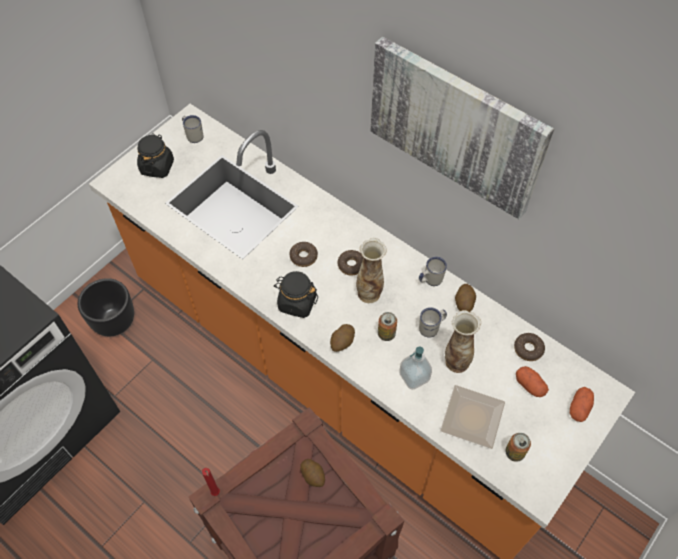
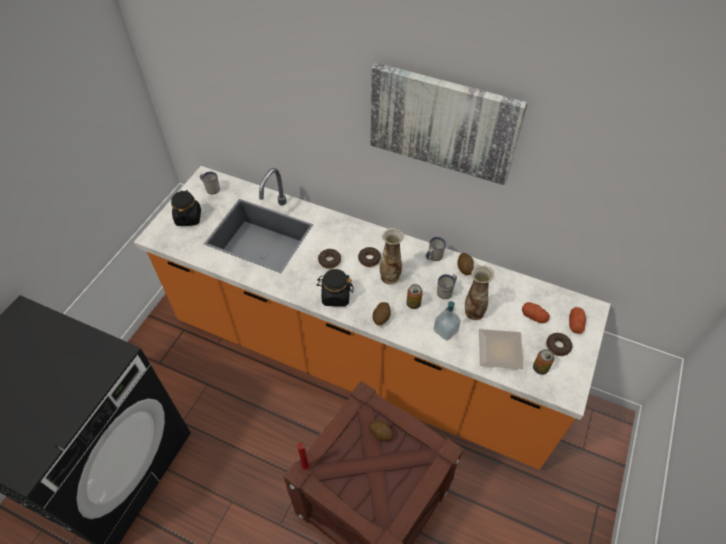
camera: 15 degrees left, 5 degrees down
(114, 322) = (165, 362): black planter -> none
(528, 349) = (523, 291): donut -> donut (558, 346)

